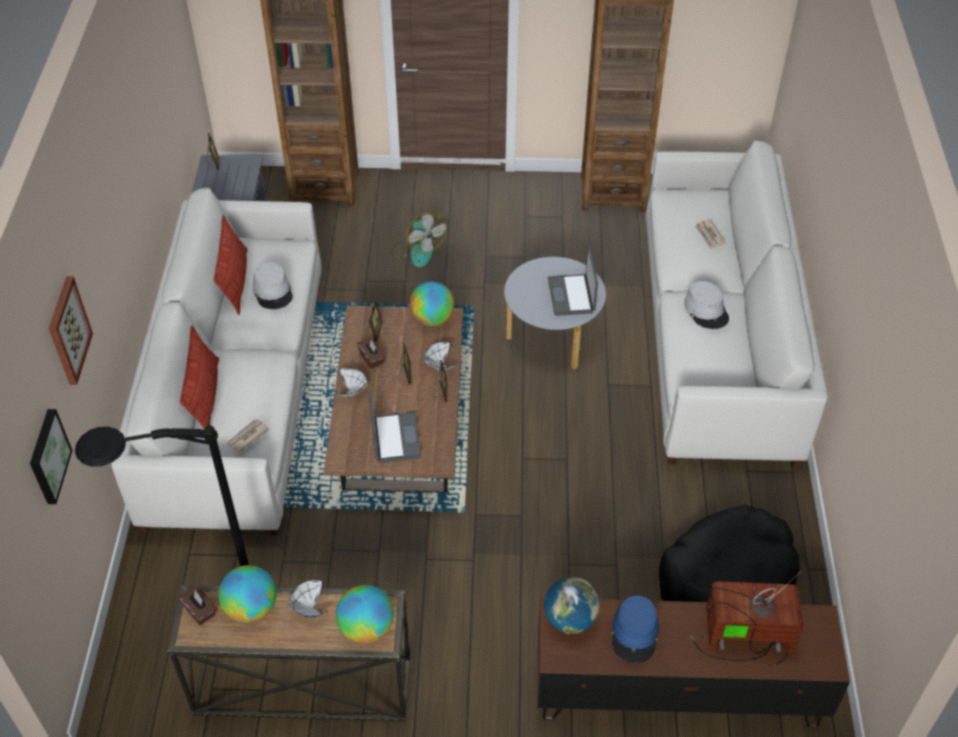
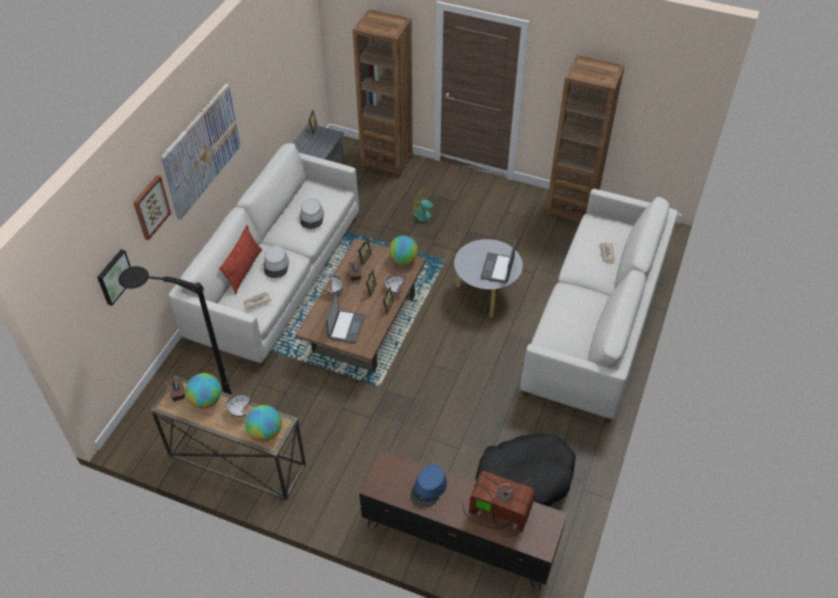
camera: 20 degrees right, 0 degrees up
(105, 225) = (201, 150): none -> picture
(235, 281) = (293, 205): pillow -> none
(417, 250) = (426, 216): fan -> fan turned 120 degrees clockwise
(570, 619) = (393, 467): globe -> none
(706, 310) = (579, 301): grey hat -> grey hat (276, 265)

